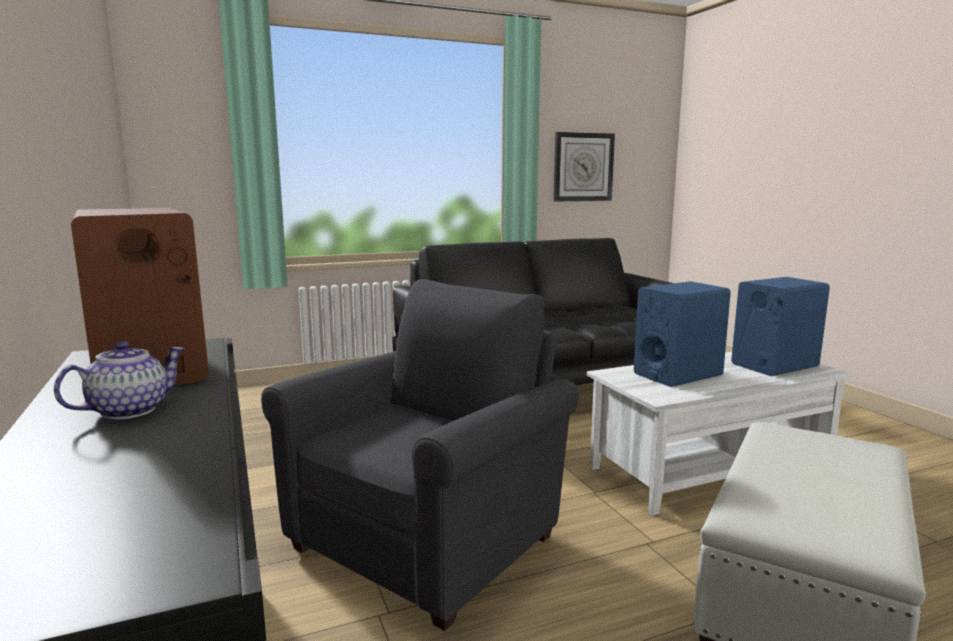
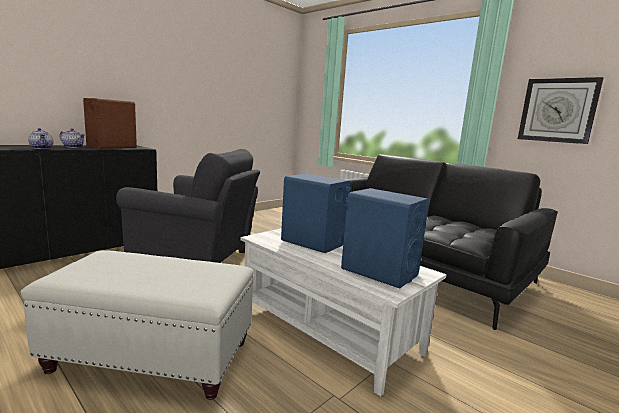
camera: 65 degrees right, 0 degrees up
(174, 445) = (42, 148): none -> teapot

